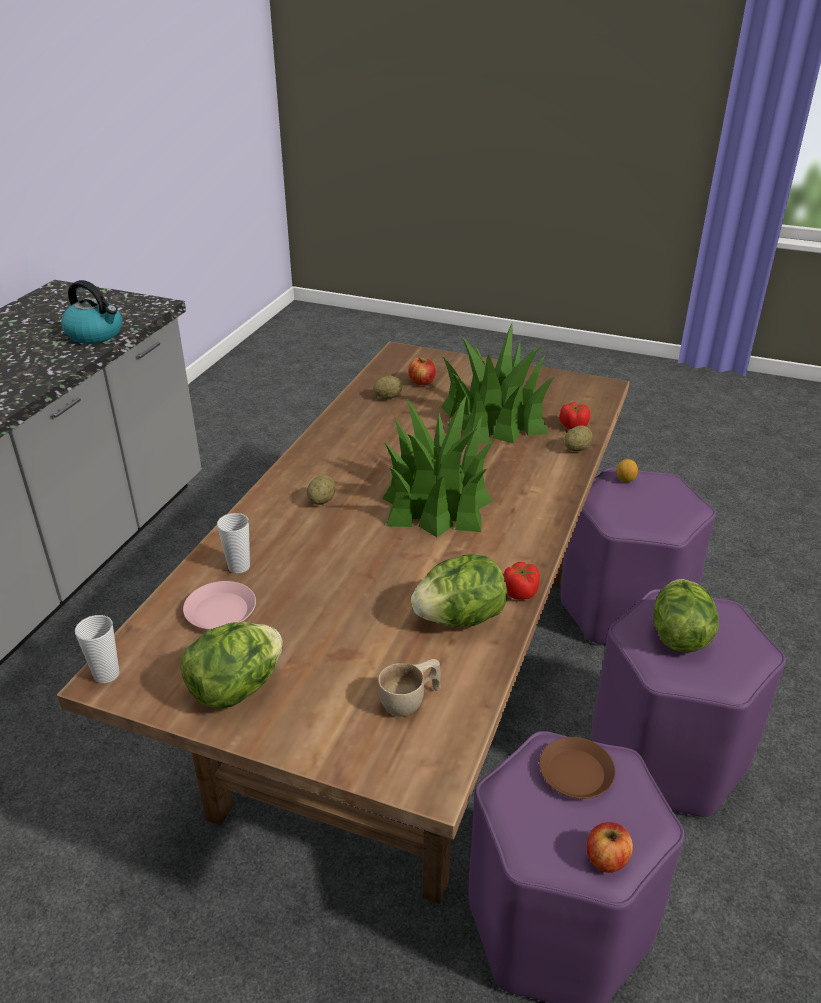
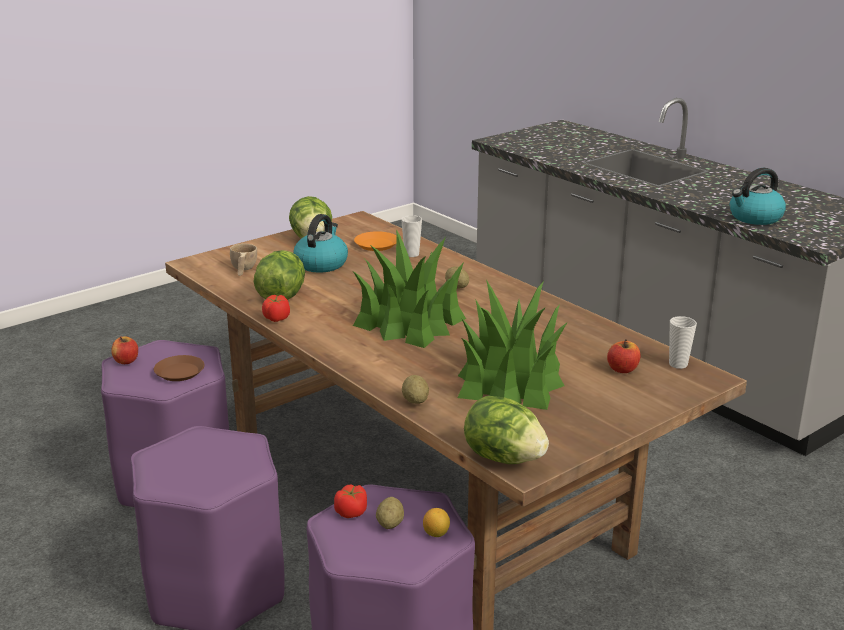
camera: 120 degrees right, 10 degrees down
(106, 674) = (362, 219): cup -> cup (678, 364)
(220, 611) = (376, 244): pink plate -> orange plate
(328, 632) = (321, 264): none -> kettle
(388, 397) = (602, 346): potato -> potato (390, 524)
(573, 426) = (457, 415): tomato -> tomato (351, 512)
(679, 636) = (215, 455): lettuce -> lettuce (503, 458)

